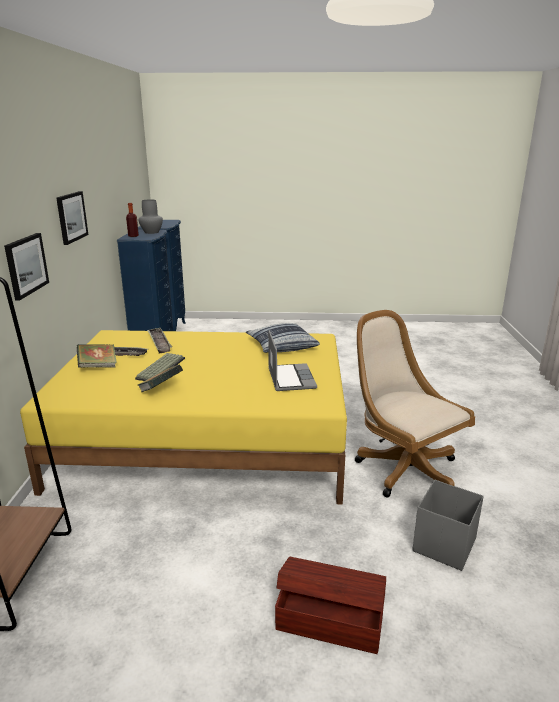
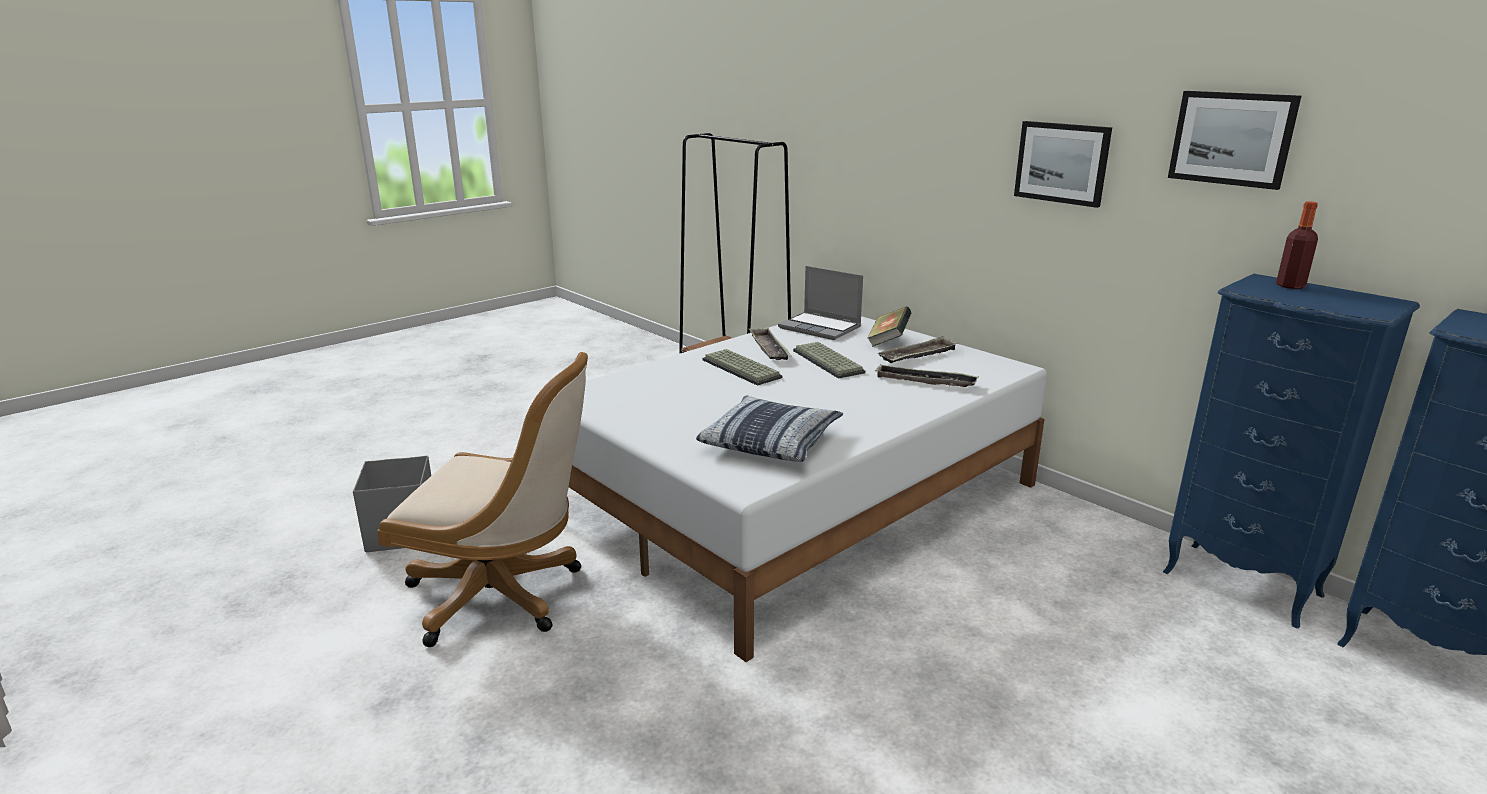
camera: 135 degrees right, 0 degrees up
(26, 265) = (918, 184): picture -> picture (1232, 138)
(151, 232) = (1343, 303): grey vase -> none
(161, 390) = (769, 349): book -> tray
(205, 440) = (799, 501): yellow bed -> white bed
(208, 382) = (743, 368): none -> keyboard
(290, 378) = (664, 404): laptop -> laptop (821, 328)
(329, 620) = (483, 450): brown storage box -> none

